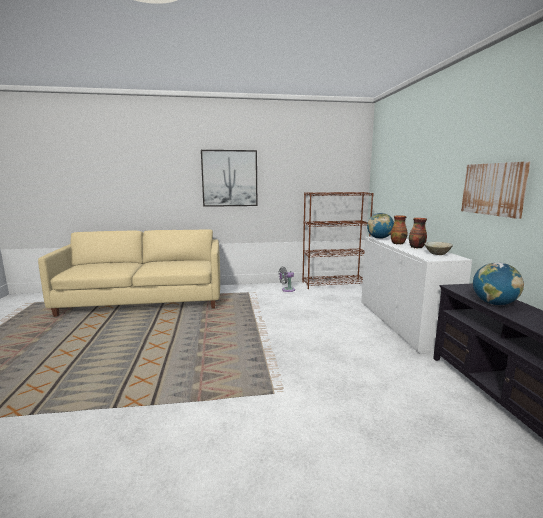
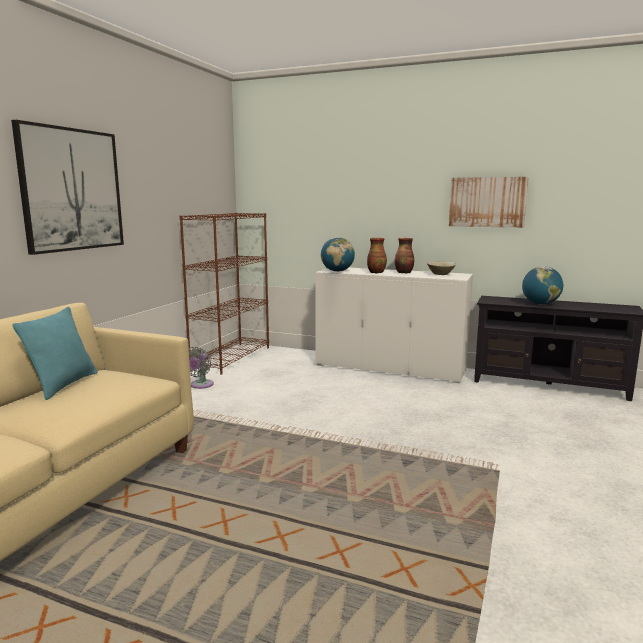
camera: 60 degrees left, 0 degrees up
(181, 261) = (63, 385): none -> turquoise pillow

